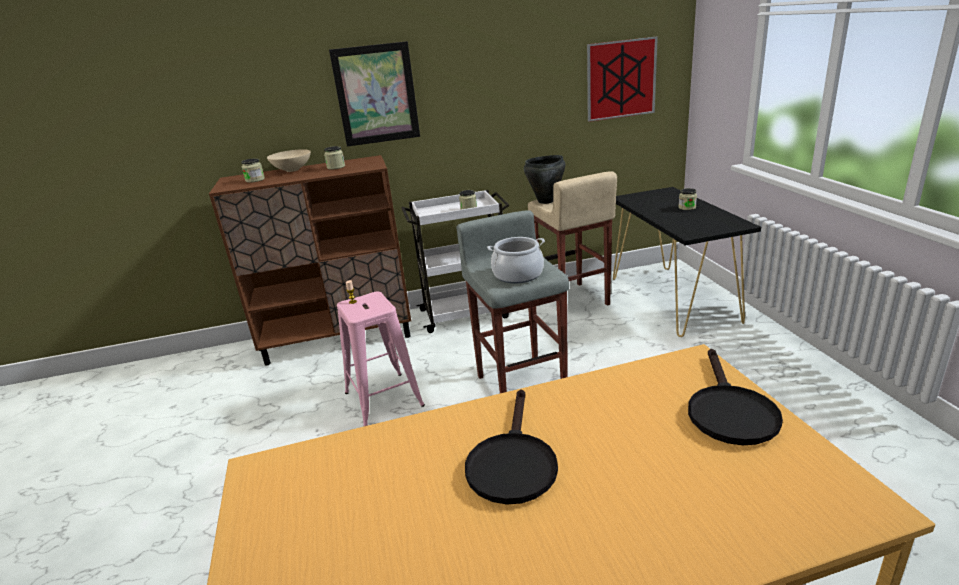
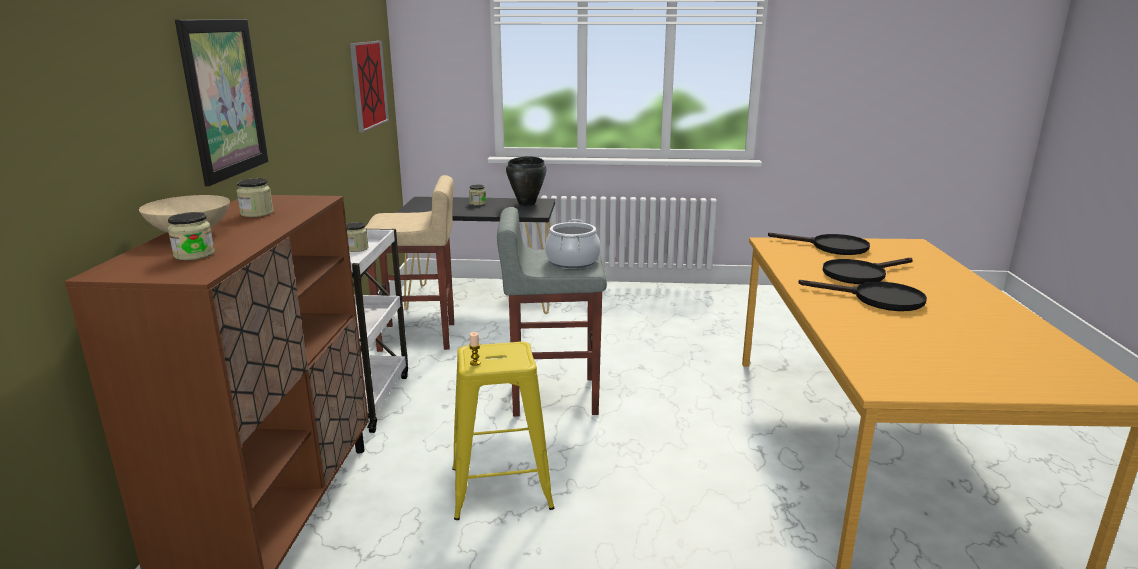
camera: 75 degrees left, 5 degrees down
(383, 399) = (501, 488): pink stool -> yellow stool
(546, 201) = (382, 226): black cooking pot -> black cooking pot (527, 203)
(612, 443) = (859, 274): none -> black frying pan

